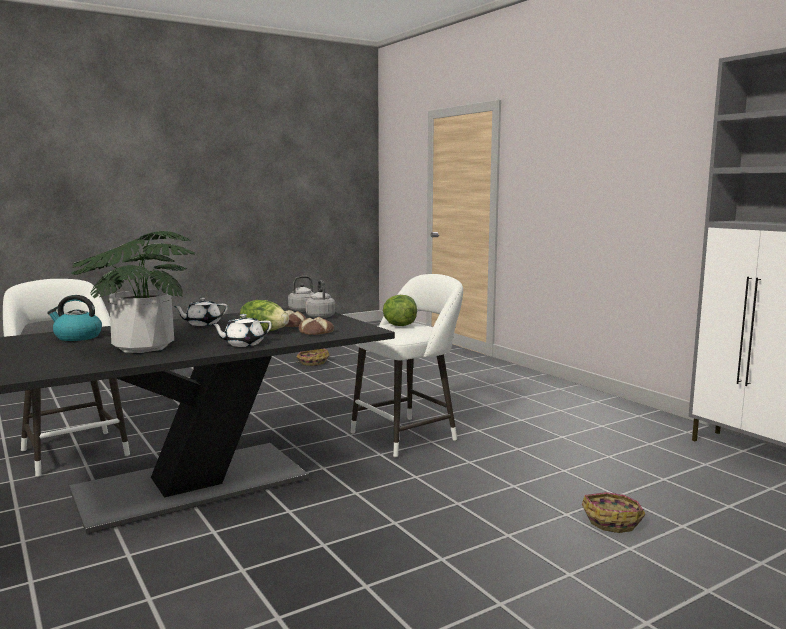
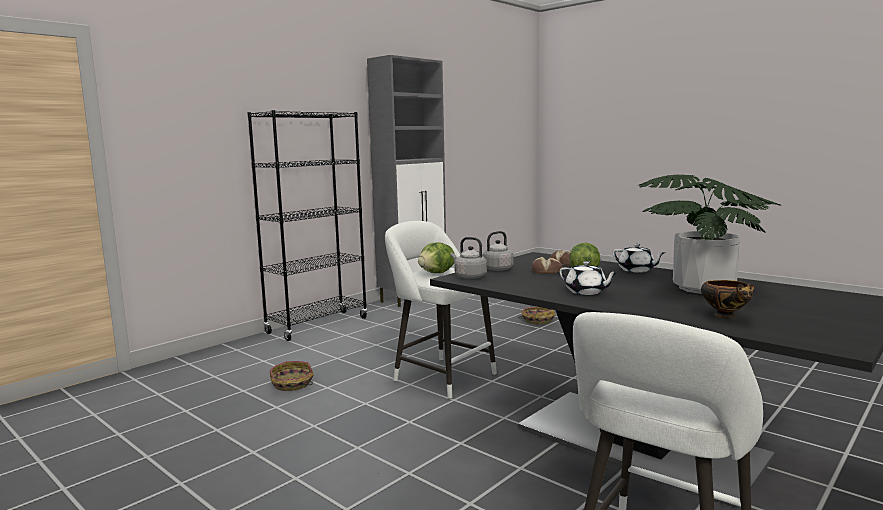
camera: 105 degrees left, 0 degrees up
(77, 337) = (726, 316): kettle -> bowl
(312, 362) = (102, 491): basket -> basket (292, 384)
(598, 401) = (317, 325): none -> black bookcase

